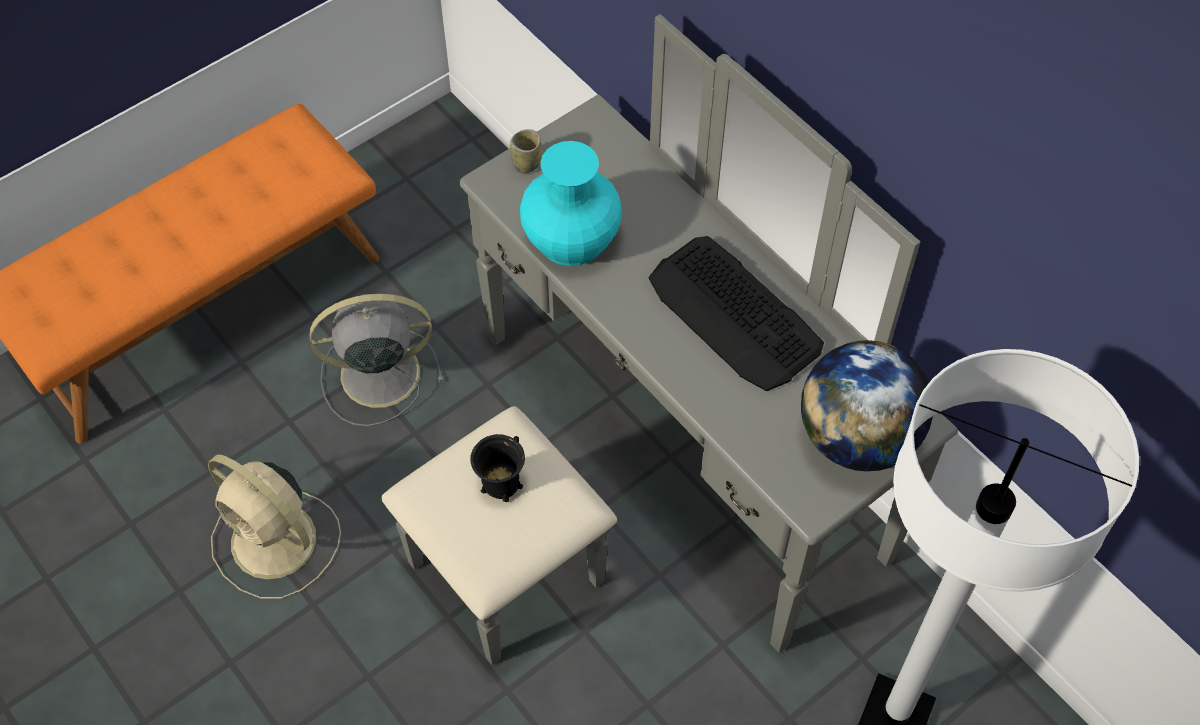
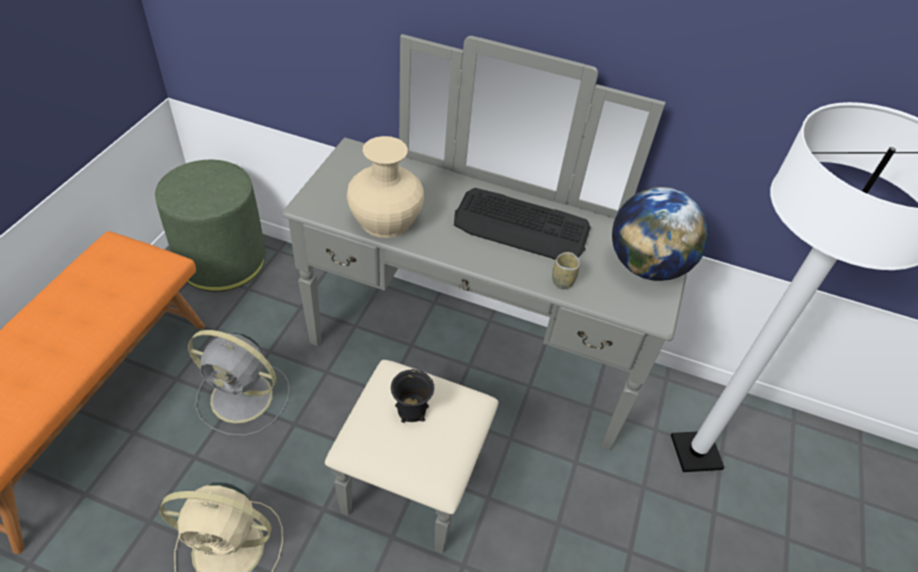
camera: 35 degrees left, 10 degrees down
(376, 374) = (244, 398): grey fan -> grey fan turned 120 degrees counterclockwise
(444, 175) = (222, 260): none -> green ottoman
(526, 163) = (324, 188): cup -> cup (562, 281)
(571, 238) = (385, 220): turquoise vase -> beige vase

